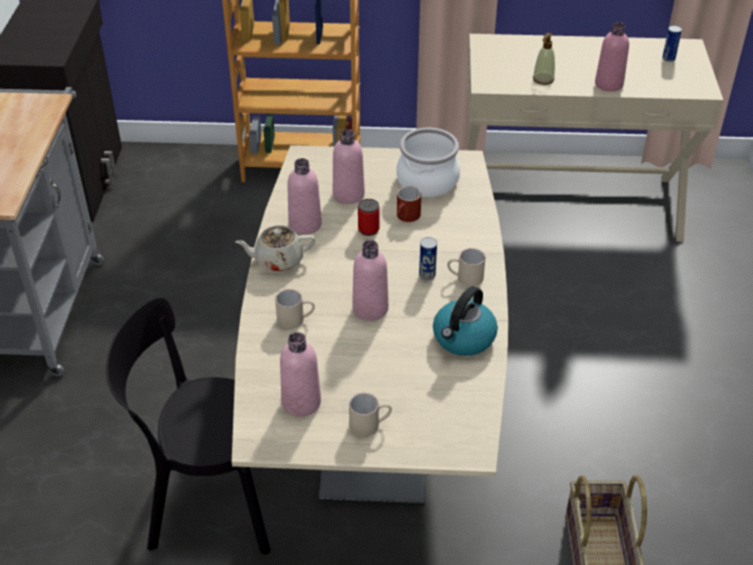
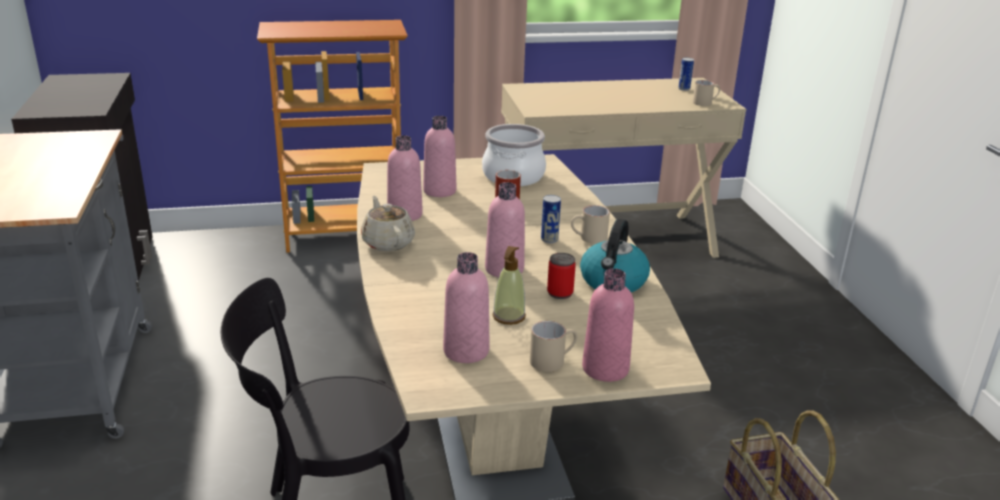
camera: 15 degrees left, 15 degrees down
(278, 260) = (388, 242): beige teapot -> beige teapot turned 90 degrees clockwise
(296, 319) = (428, 284): beige mug -> beige mug (705, 102)
(368, 229) = (472, 213): can -> can (560, 293)
(543, 79) = (584, 105): soap dispenser -> soap dispenser (508, 316)
(609, 84) = (644, 105): pink bottle -> pink bottle (605, 369)

